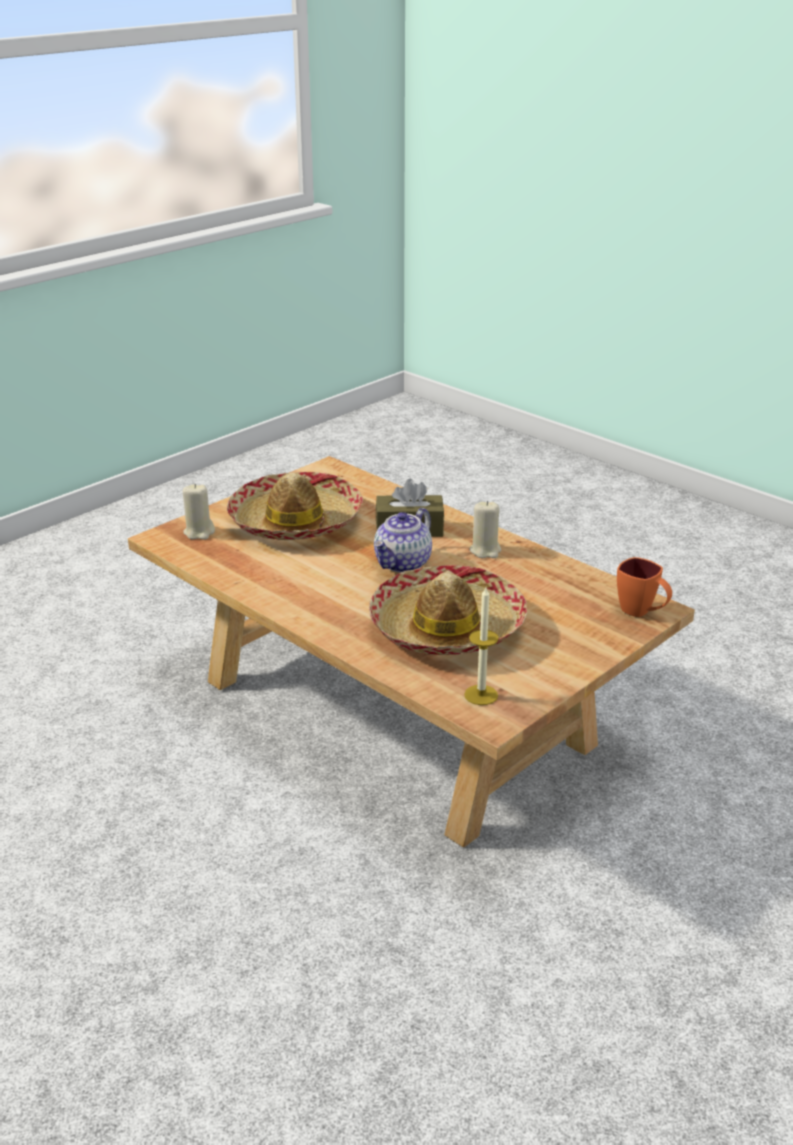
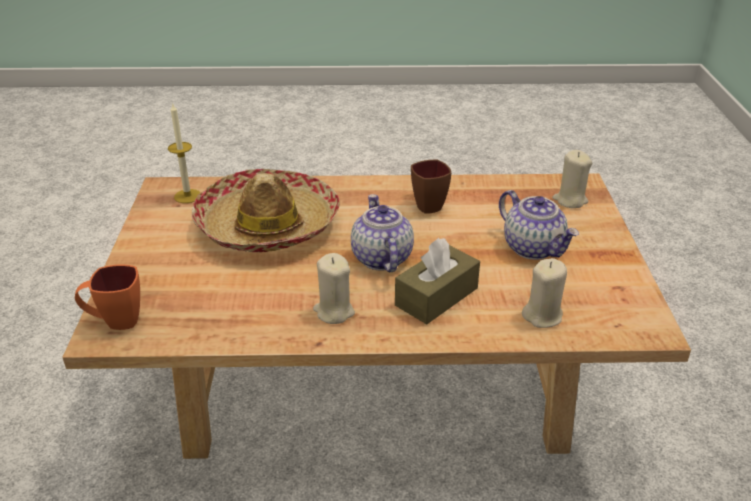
camera: 135 degrees right, 5 degrees up
(295, 521) = (534, 248): hat -> teapot
(299, 581) = (425, 204): none -> brown mug
(369, 495) = (542, 316): none -> beige candle

